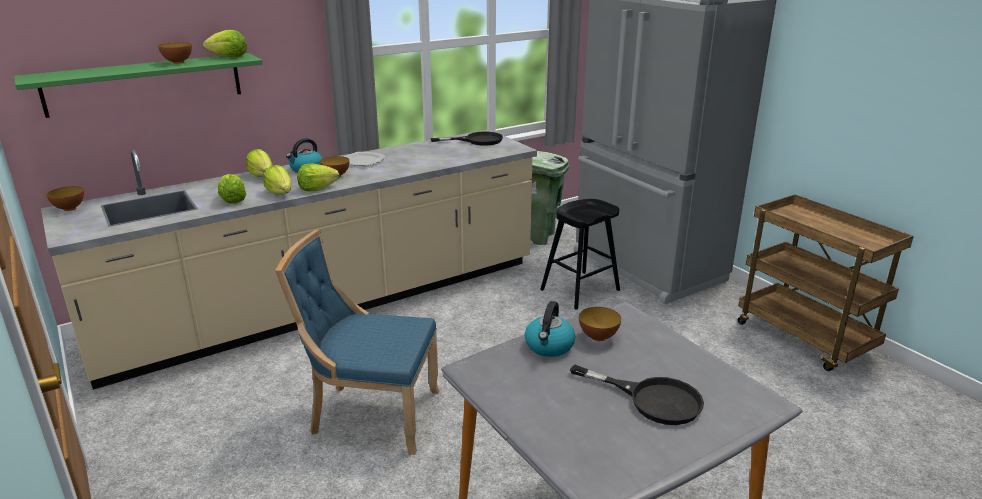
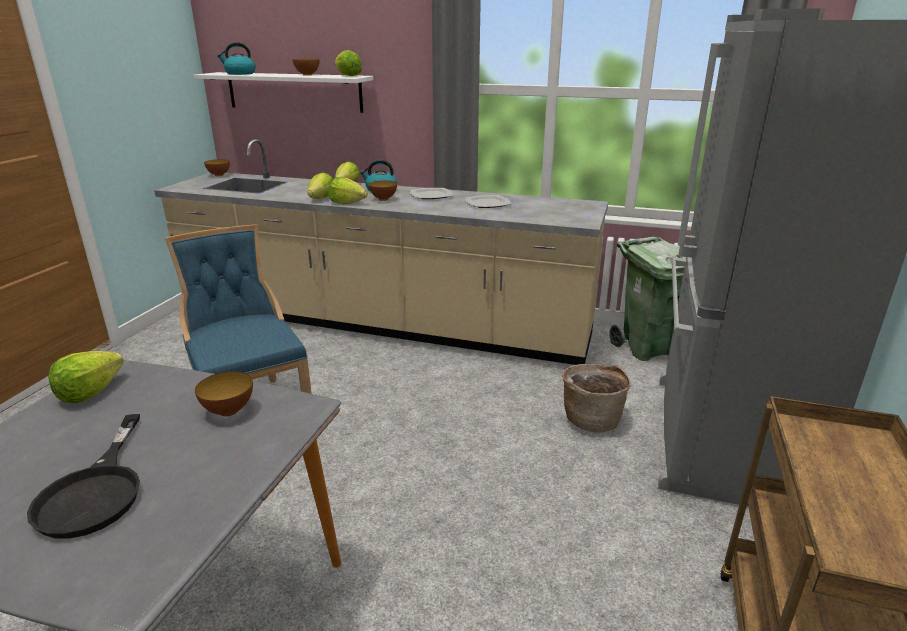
camera: 50 degrees right, 0 degrees up
(144, 84) = (294, 92): green shelf -> white shelf
(233, 200) = (288, 194): lettuce -> lettuce (90, 392)
(423, 154) = (487, 203): none -> plate
(477, 140) = (566, 206): black frying pan -> none
(549, 346) = (185, 391): kettle -> kettle (239, 73)
(580, 290) = (591, 419): black stool -> basket

